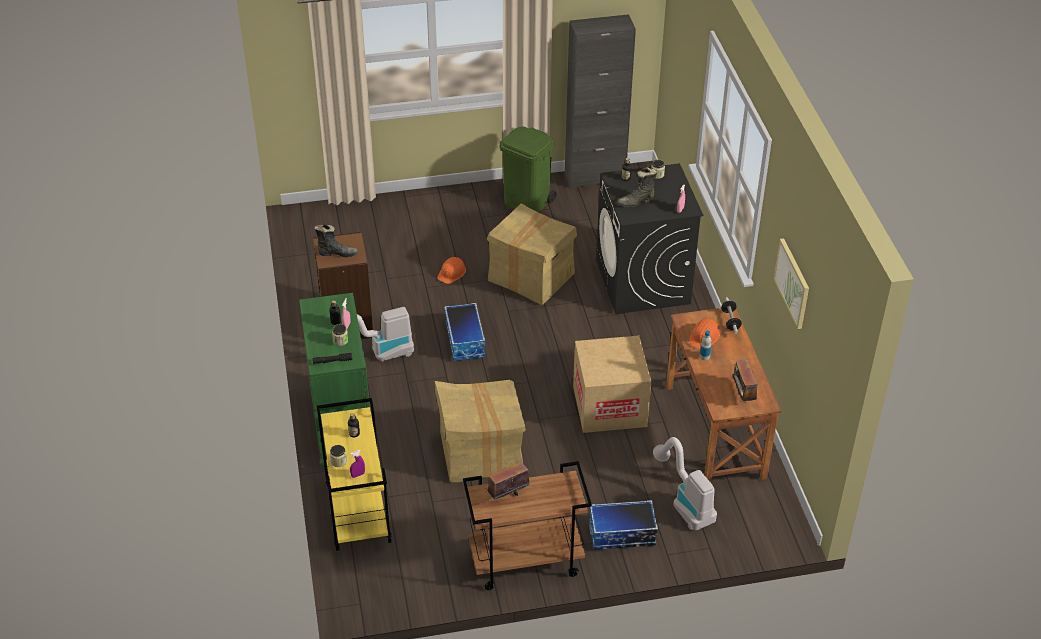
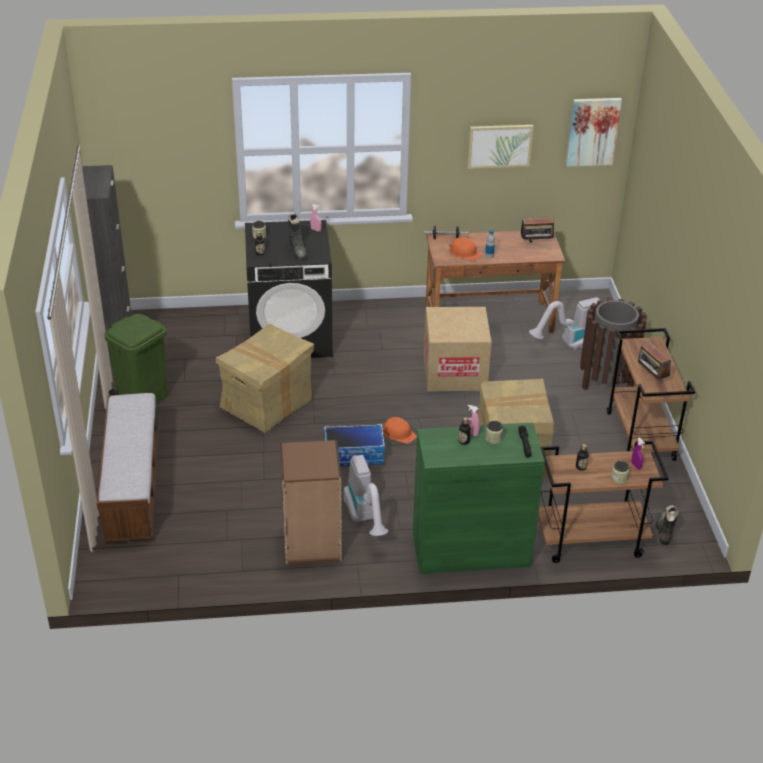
camera: 85 degrees left, 5 degrees down
(337, 253) = (315, 461): black boot -> black boot (663, 531)
(357, 512) = (589, 541): yellow cart -> brown cart
(407, 215) = (132, 488): none -> bench
(452, 273) = (245, 458): orange hard hat -> orange hard hat (398, 433)
(621, 535) = (606, 380): storage box -> brown trash can
(833, 349) = (593, 131): none -> picture

